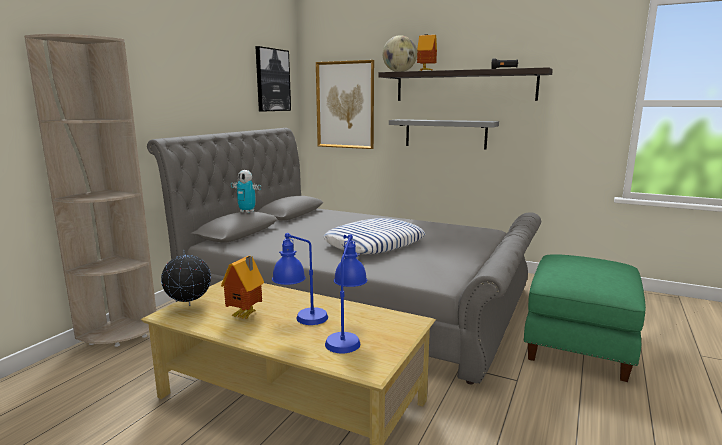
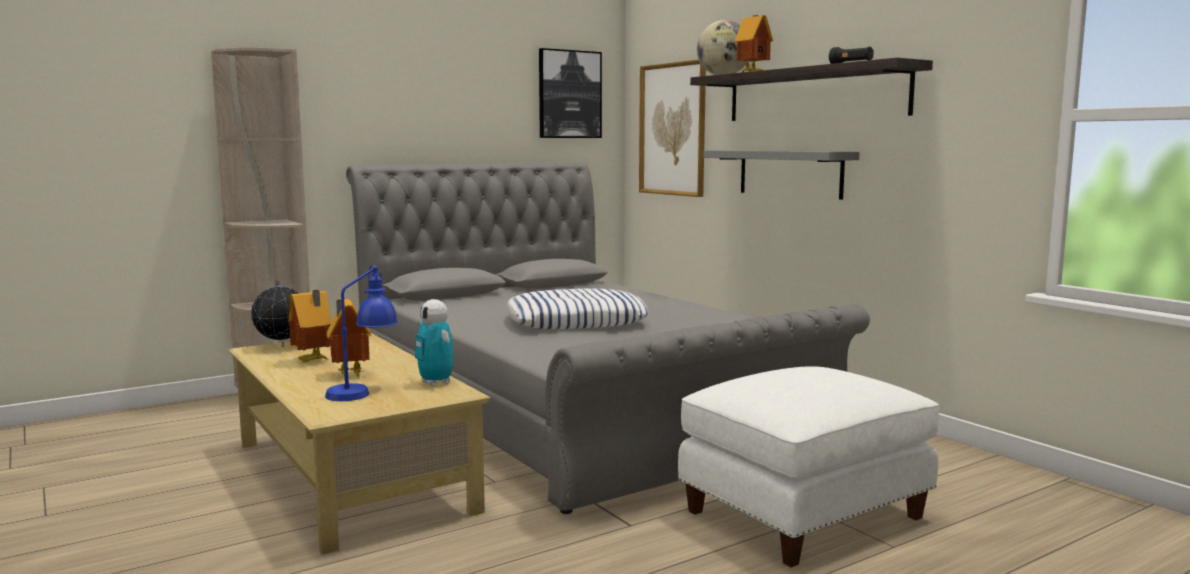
camera: 30 degrees right, 5 degrees down
(247, 211) = (463, 267): toy robot -> toy robot (436, 383)
(302, 323) = (348, 374): blue table lamp -> toy house
(577, 343) = (803, 513): green ottoman -> white ottoman

